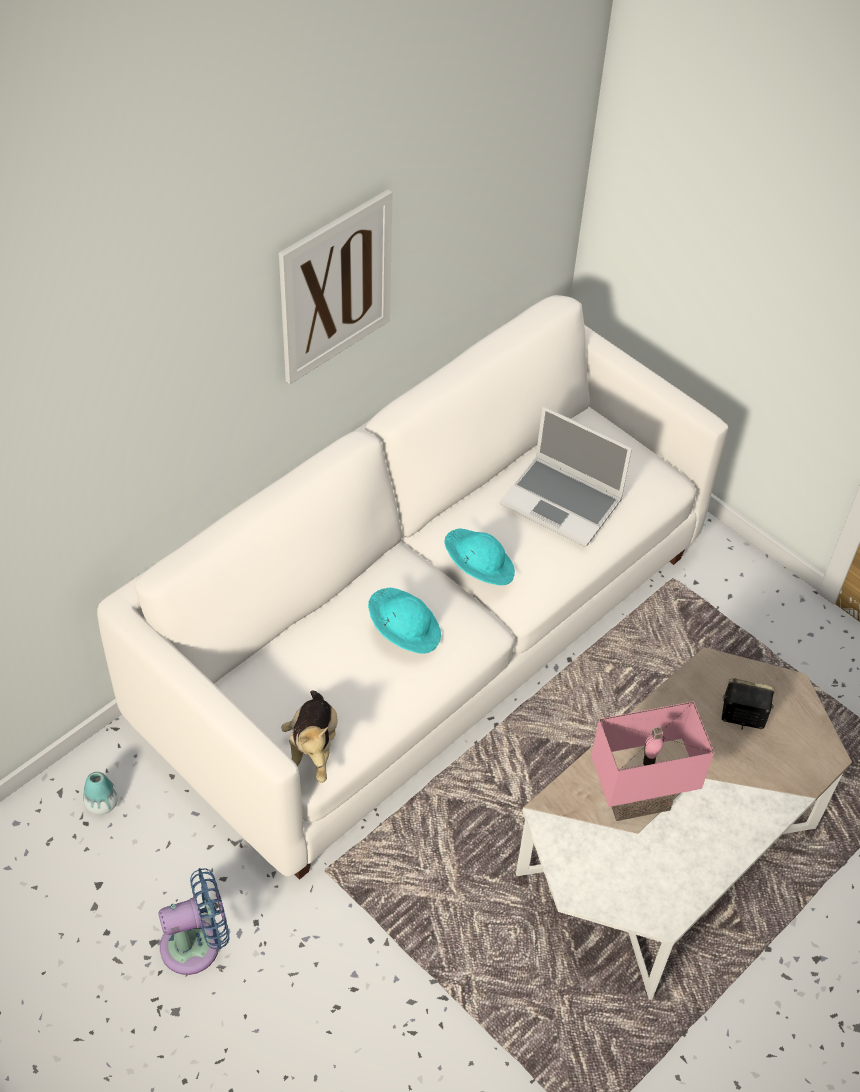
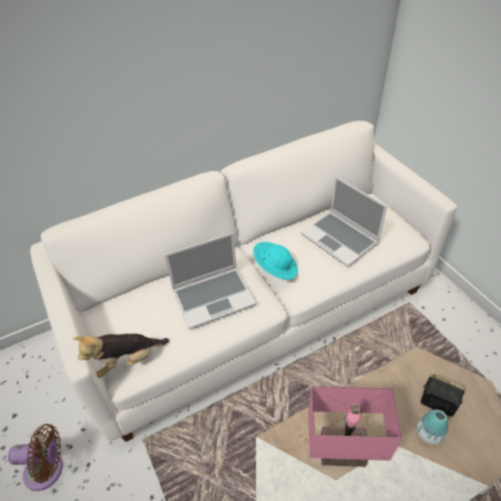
camera: 20 degrees right, 5 degrees down
(102, 804) = (41, 367): vase -> vase (428, 433)
(197, 944) = (48, 470): blue fan -> brown fan
(312, 748) = (127, 361): plush toy -> plush toy turned 45 degrees clockwise
(335, 287) = (202, 70): picture -> none
(403, 631) = (214, 297): turquoise hat -> laptop

